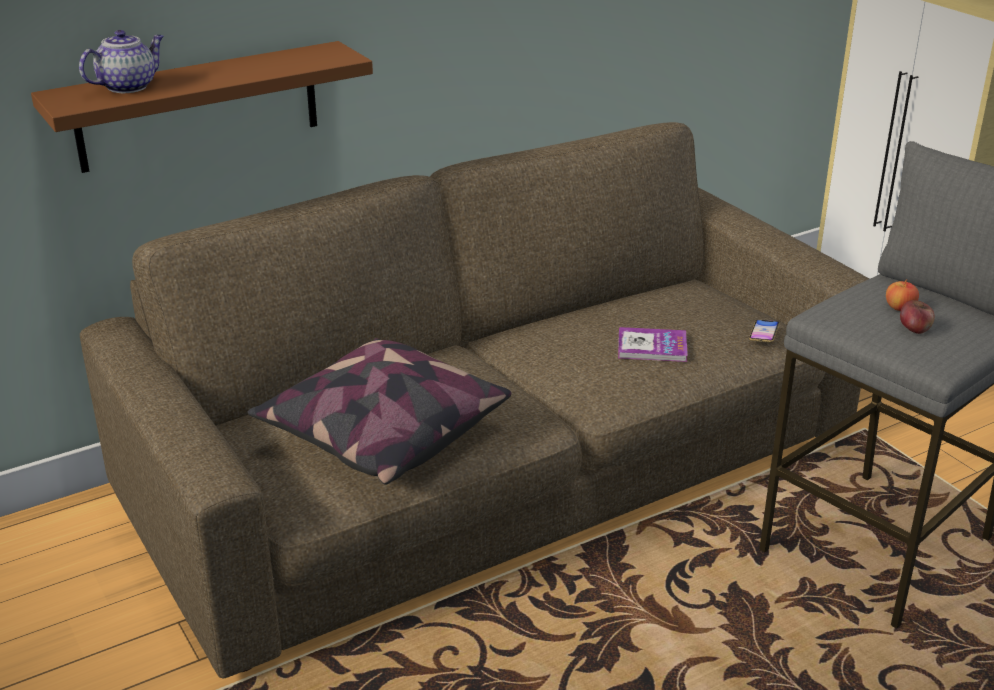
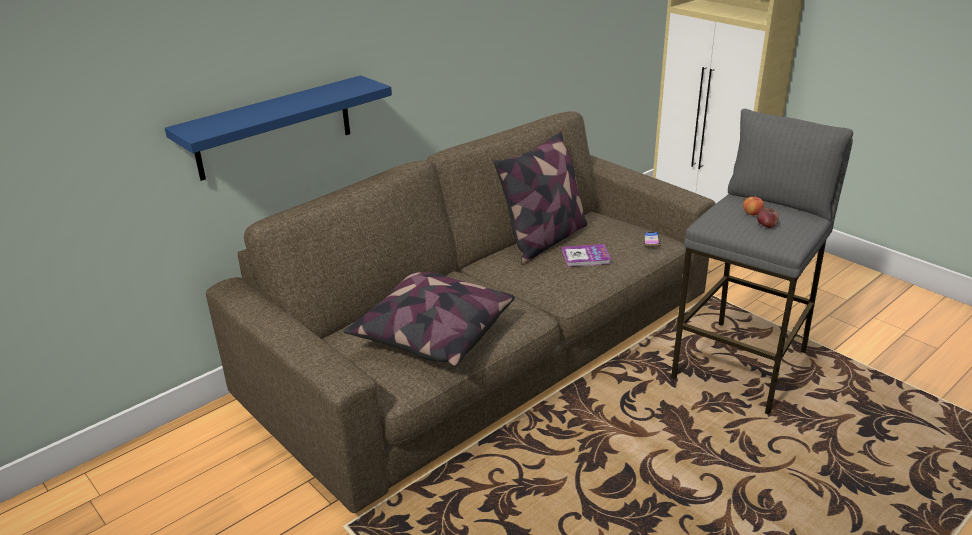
camera: 10 degrees left, 0 degrees up
(128, 86) = (233, 117): teapot -> none
(198, 107) = (274, 127): brown shelf -> blue shelf
(602, 315) = (544, 240): none -> pillow

